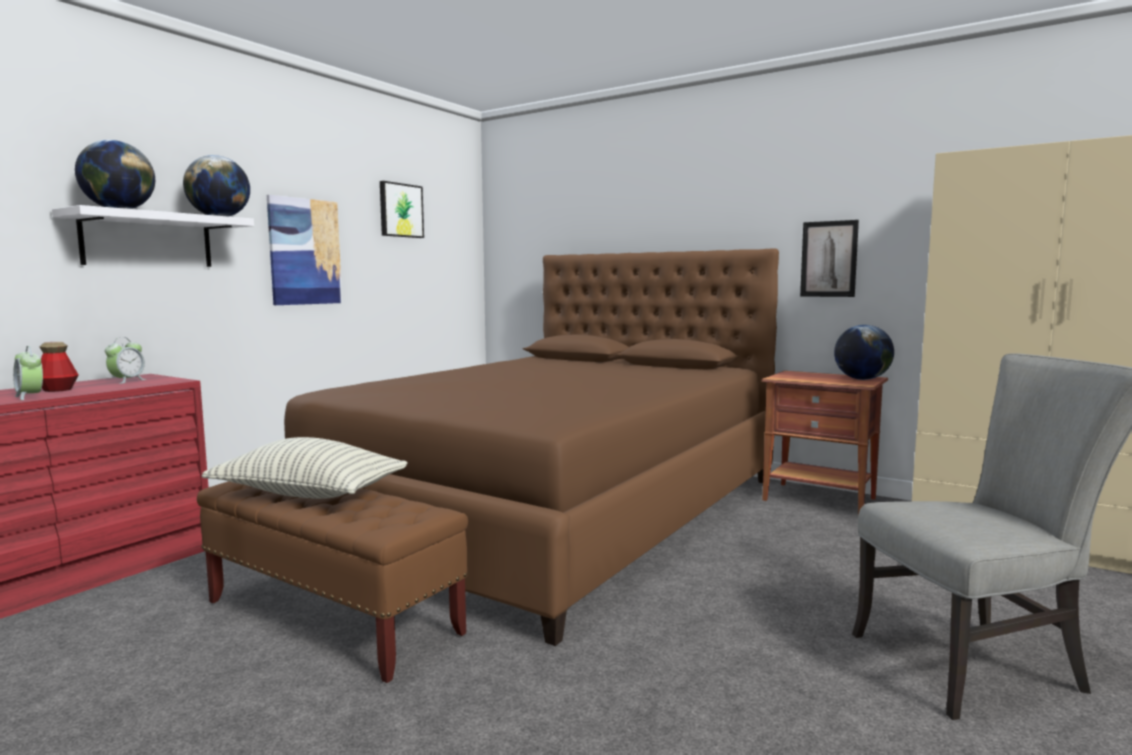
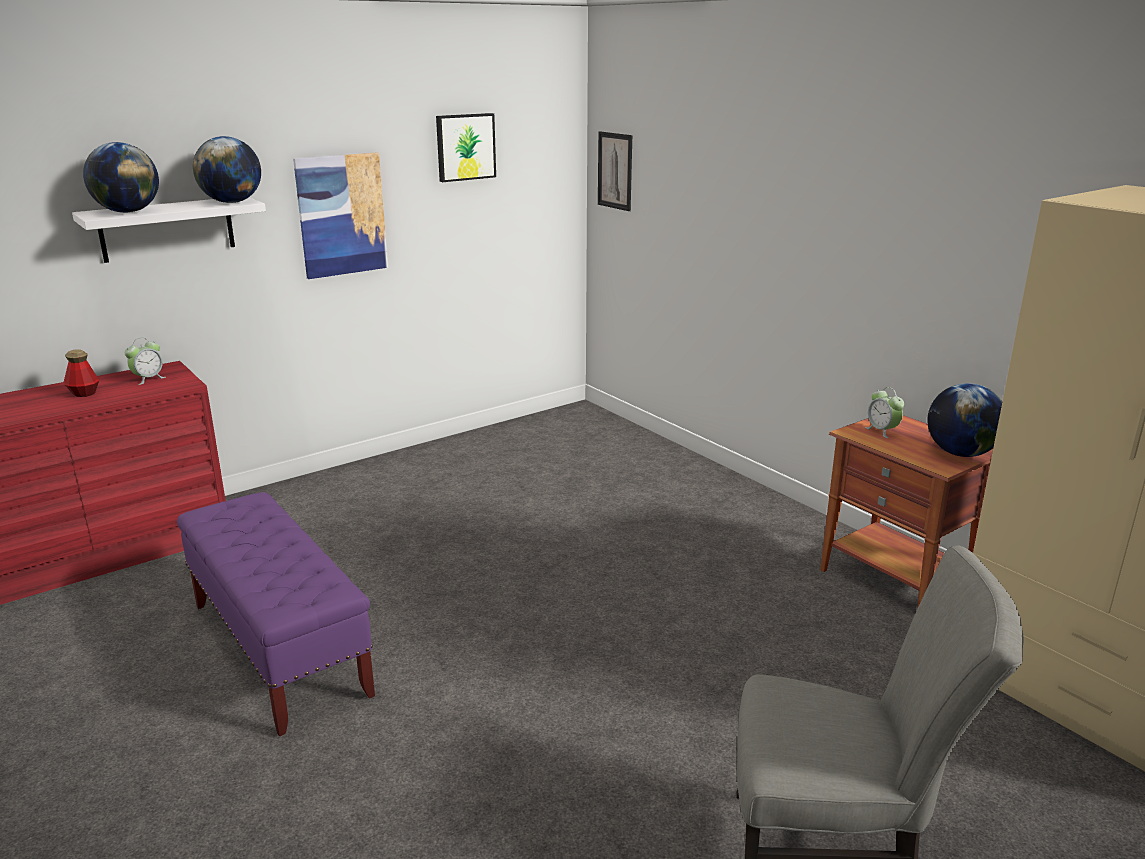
camera: 20 degrees right, 15 degrees up
(30, 397) = (55, 407): alarm clock -> alarm clock (882, 431)
(309, 494) = (254, 542): pillow -> none
(332, 618) = (280, 649): brown bench -> purple bench
(554, 510) = (570, 542): brown bed -> none
(828, 259) = (962, 276): picture -> picture (615, 171)

